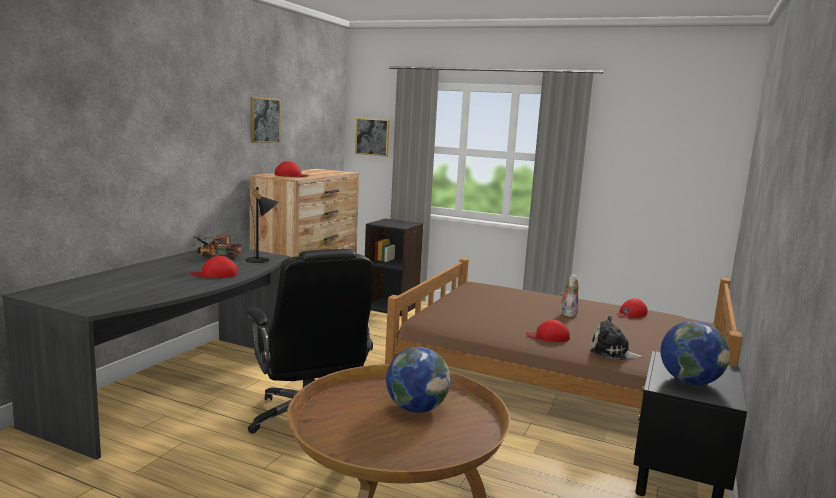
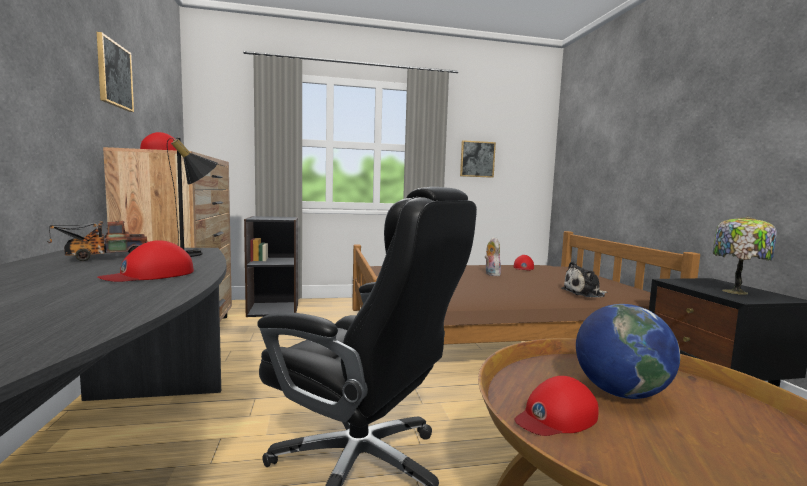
camera: 35 degrees left, 5 degrees down
(372, 137) = (222, 130): picture -> picture (477, 159)
(548, 336) = (524, 292): red cap -> red cap (555, 417)
(689, 381) = (736, 292): globe -> table lamp

